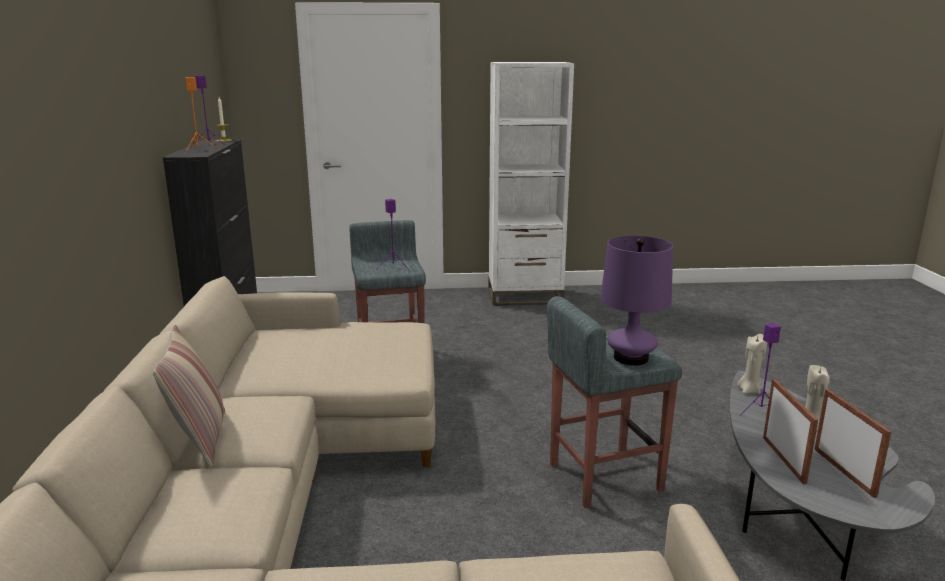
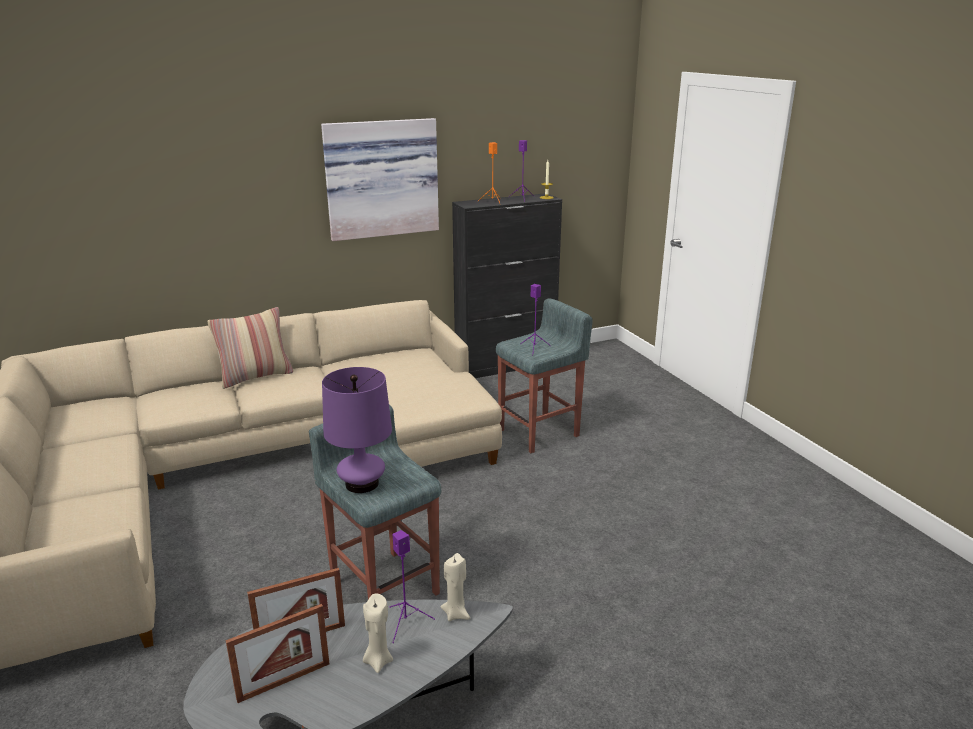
camera: 70 degrees right, 5 degrees up
(116, 131) = (381, 178): none -> picture
(525, 296) = (781, 471): white bookcase -> none

